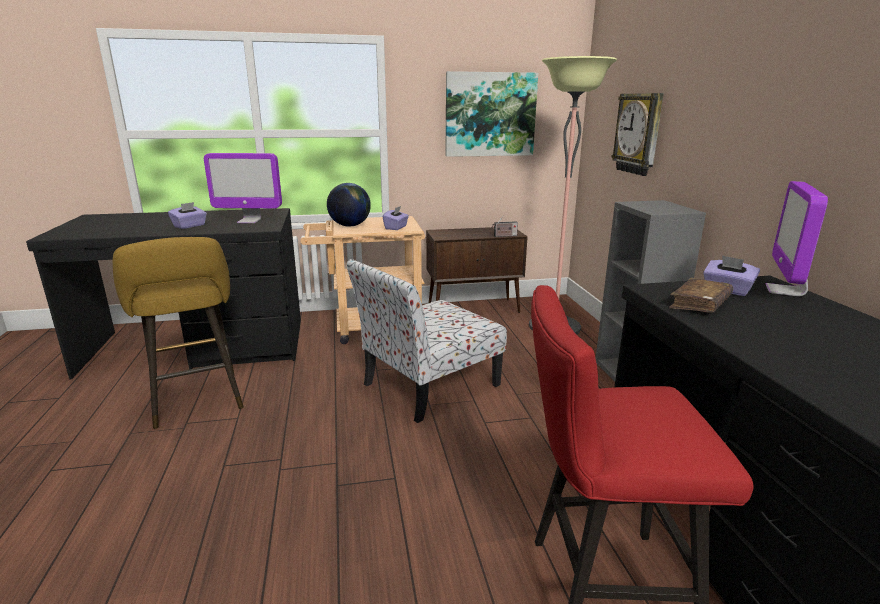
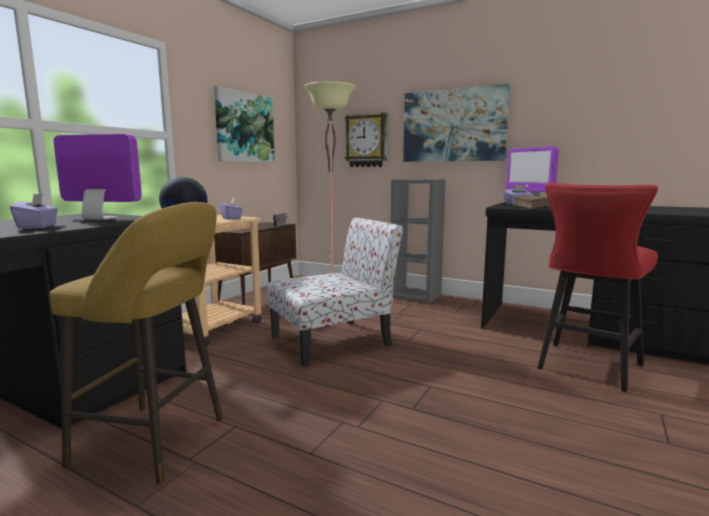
camera: 50 degrees left, 10 degrees down
(249, 221) = (101, 219): monitor -> monitor turned 120 degrees counterclockwise
(428, 386) = (334, 341): chair -> chair turned 120 degrees counterclockwise
(733, 123) = (453, 125): none -> picture

